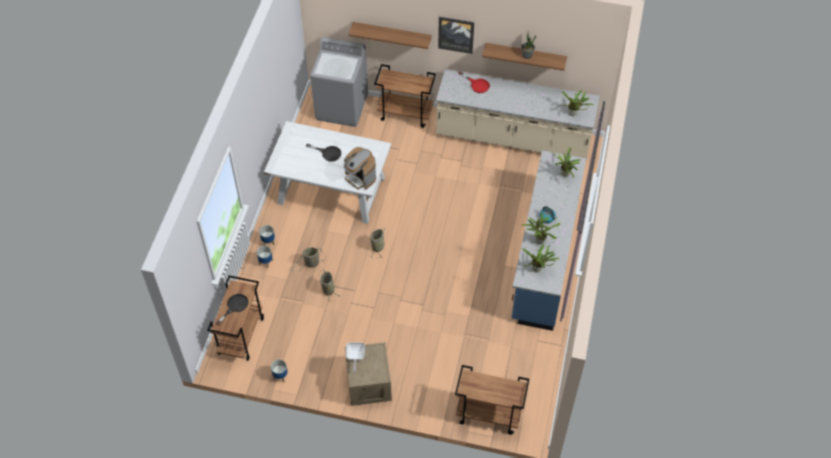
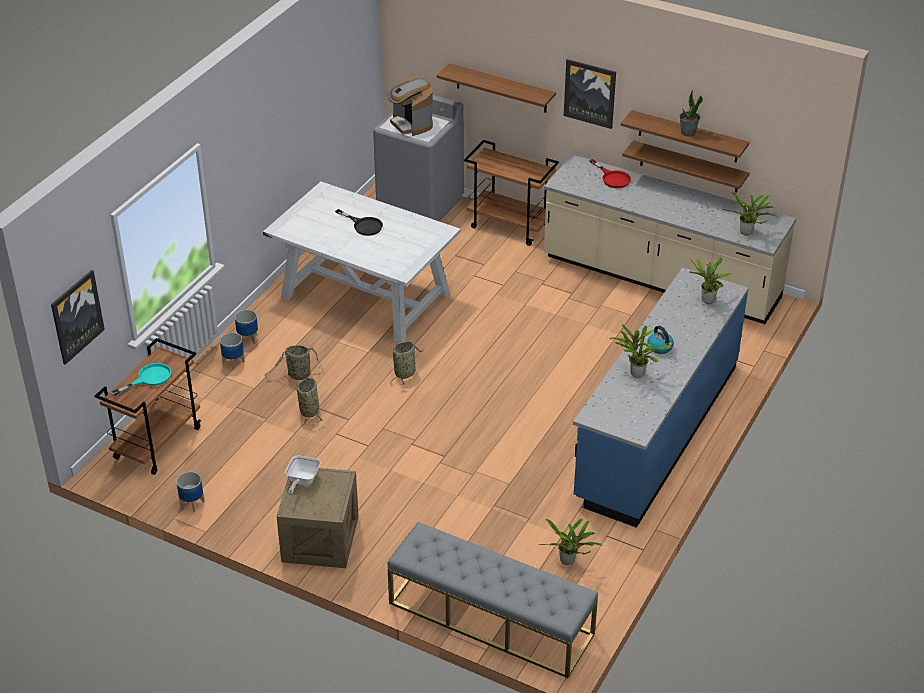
camera: 15 degrees right, 15 degrees down
(189, 290) = (76, 316): none -> picture
(235, 306) = (149, 378): black frying pan -> turquoise frying pan
(360, 178) = (398, 260): coffee machine -> coffee machine (411, 124)
(488, 415) = (490, 618): brown cart -> grey bench
(526, 71) = (689, 167): none -> shelf
(538, 269) = (621, 408): potted plant -> potted plant (569, 562)

